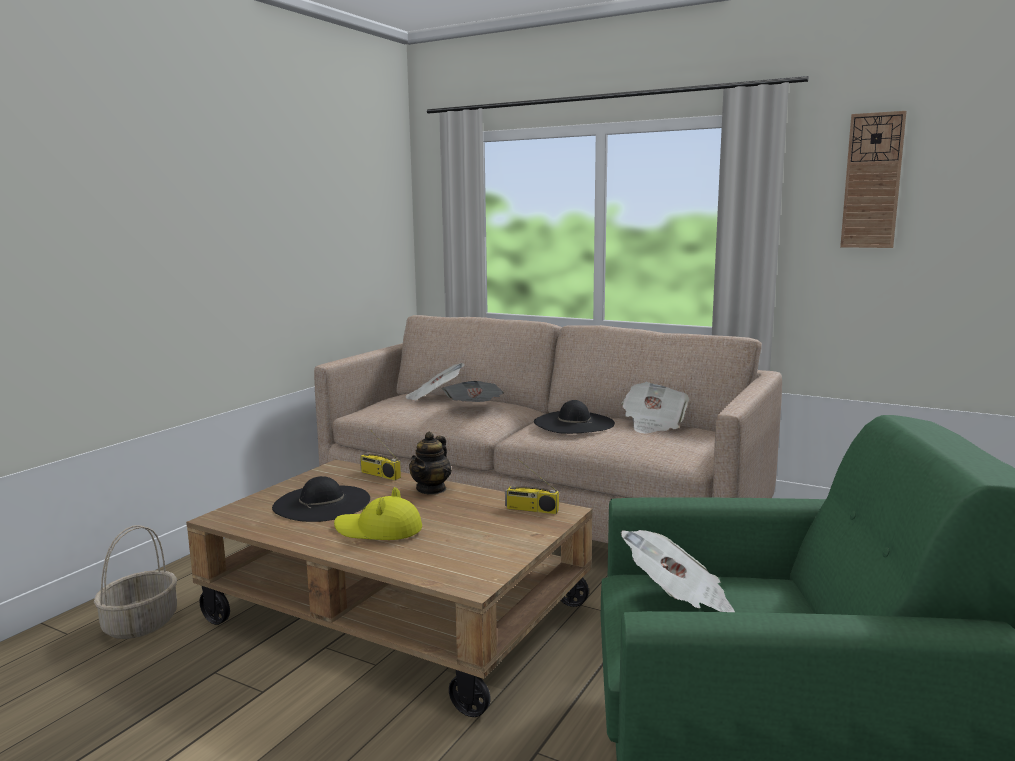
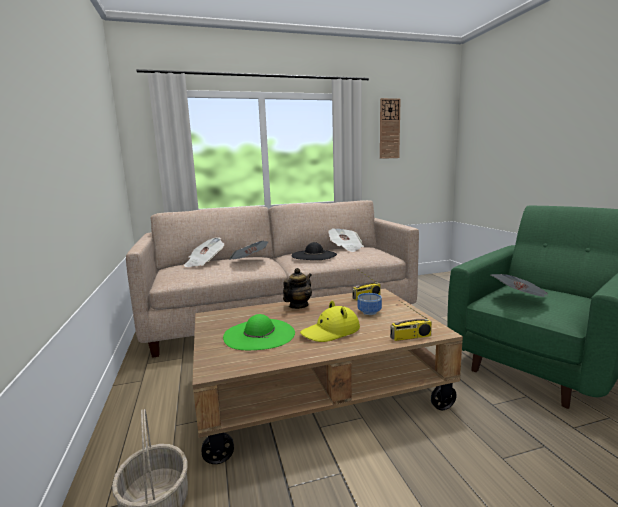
camera: 45 degrees left, 0 degrees up
(322, 503) = (259, 334): black hat -> green hat
(379, 475) = (249, 310): radio -> radio (410, 337)
(431, 489) = (298, 306): teapot -> teapot turned 120 degrees counterclockwise
(477, 528) = (369, 312): none -> bowl

